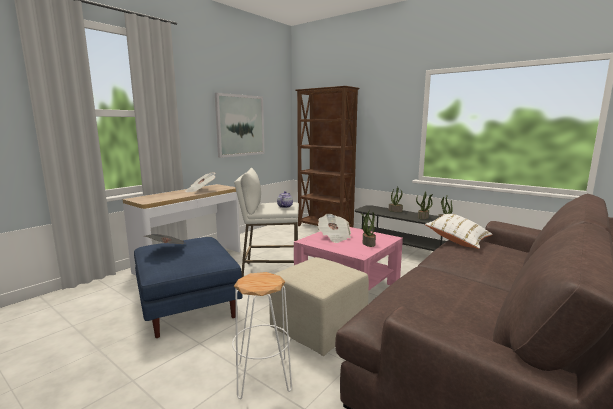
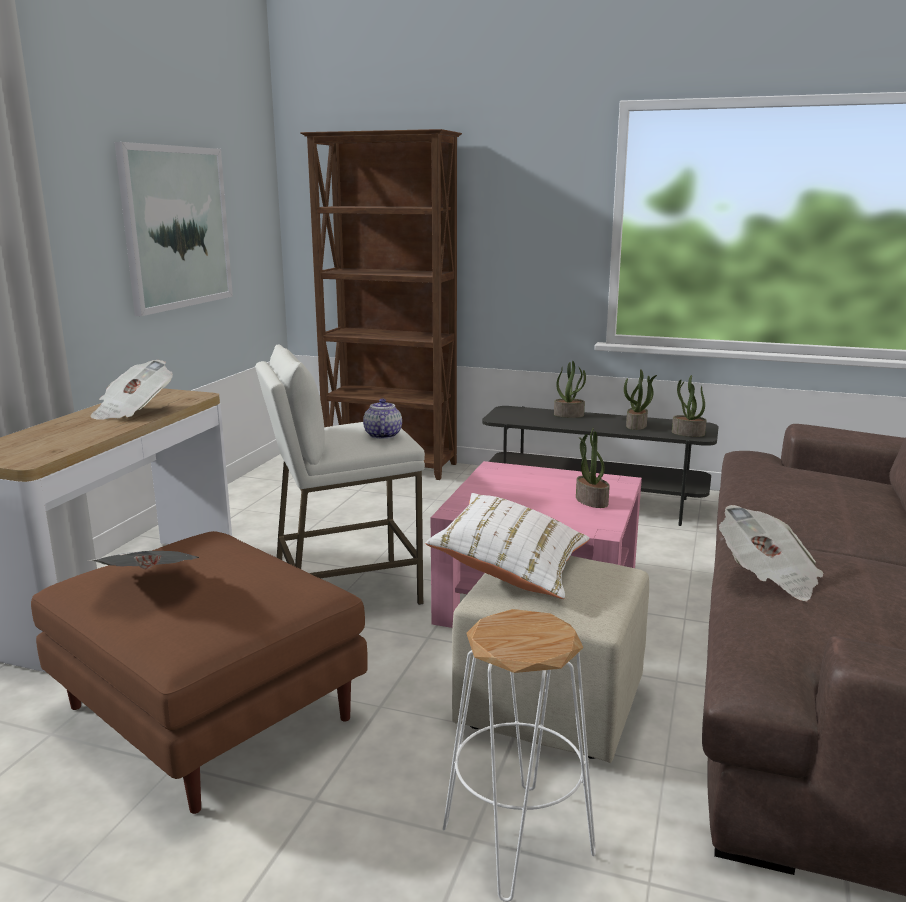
camera: 20 degrees left, 5 degrees up
(187, 304) = (205, 712): blue ottoman -> brown ottoman
(334, 237) = (507, 494): newspaper -> newspaper (768, 577)
(458, 240) = (754, 472): white pillow -> white pillow (511, 568)

